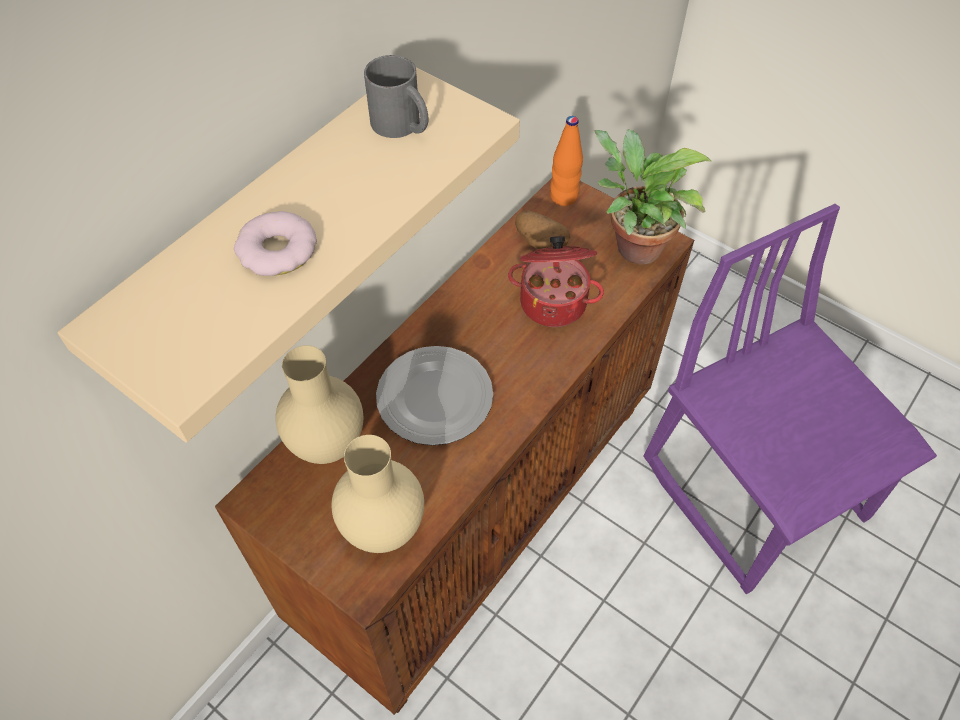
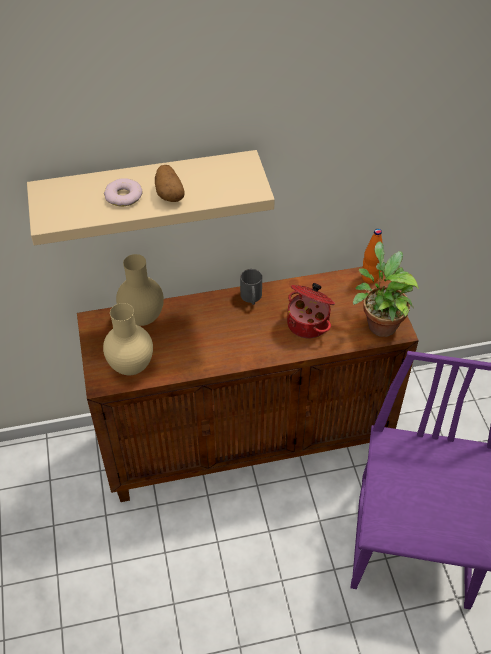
camera: 40 degrees right, 5 degrees down
(402, 126) = (222, 175): grey mug -> grey mug (251, 298)
(434, 399) = (206, 330): plate -> none
(539, 242) = (332, 291): potato -> potato (169, 193)

